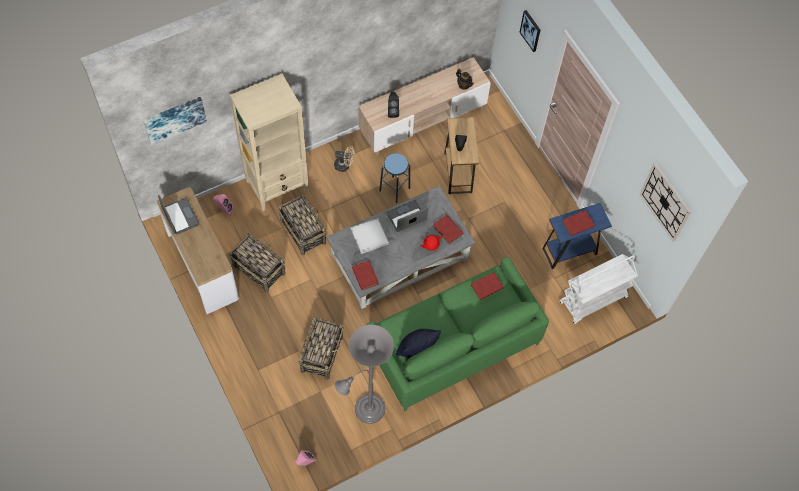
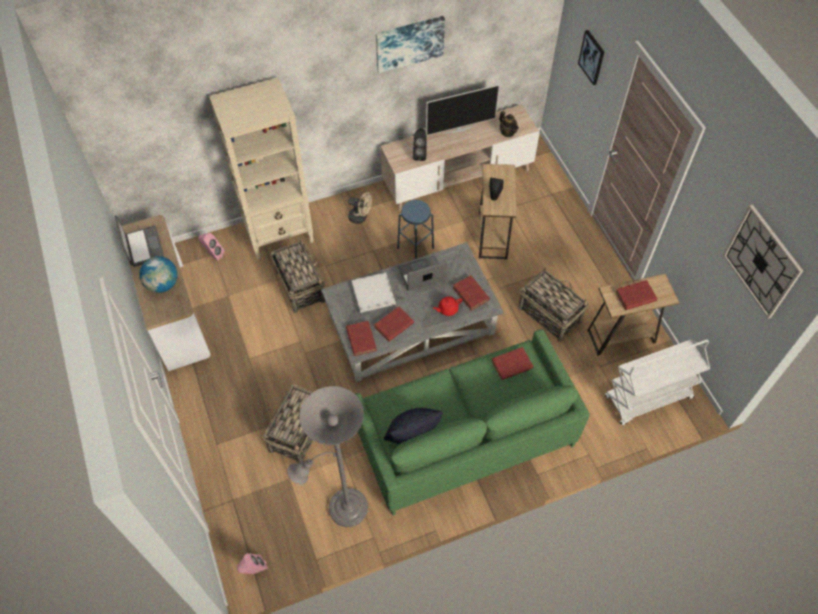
camera: 10 degrees right, 5 degrees down
(174, 119) = (138, 119): picture -> picture (409, 43)
(203, 247) = (163, 284): none -> globe
(258, 269) = (240, 324): basket -> basket (549, 314)
(389, 262) = (393, 326): none -> red book
(423, 85) = (459, 129): none -> television
(569, 251) = (621, 336): blue side table -> brown side table

